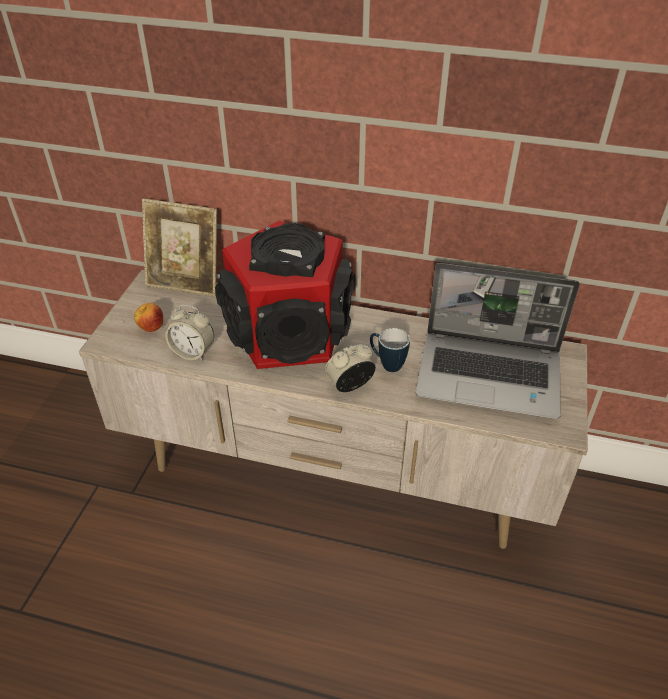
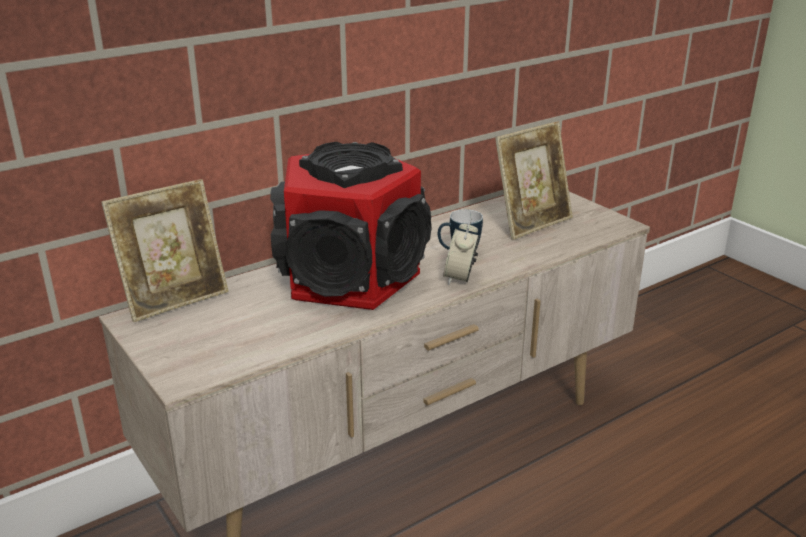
camera: 50 degrees left, 15 degrees down
(151, 328) = (211, 344): apple -> none
(193, 352) = (291, 334): alarm clock -> none
(490, 375) = (532, 223): laptop -> picture frame

